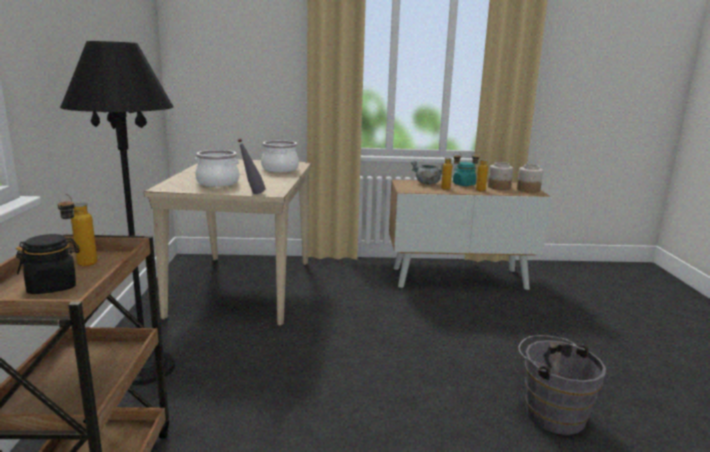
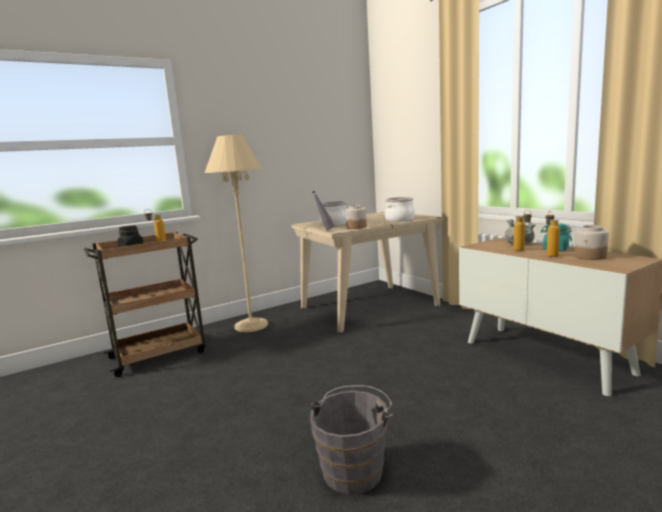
camera: 60 degrees right, 5 degrees down
(145, 368) = (251, 325): black floor lamp -> beige floor lamp
(528, 190) = (621, 264): jar -> jar (356, 227)

